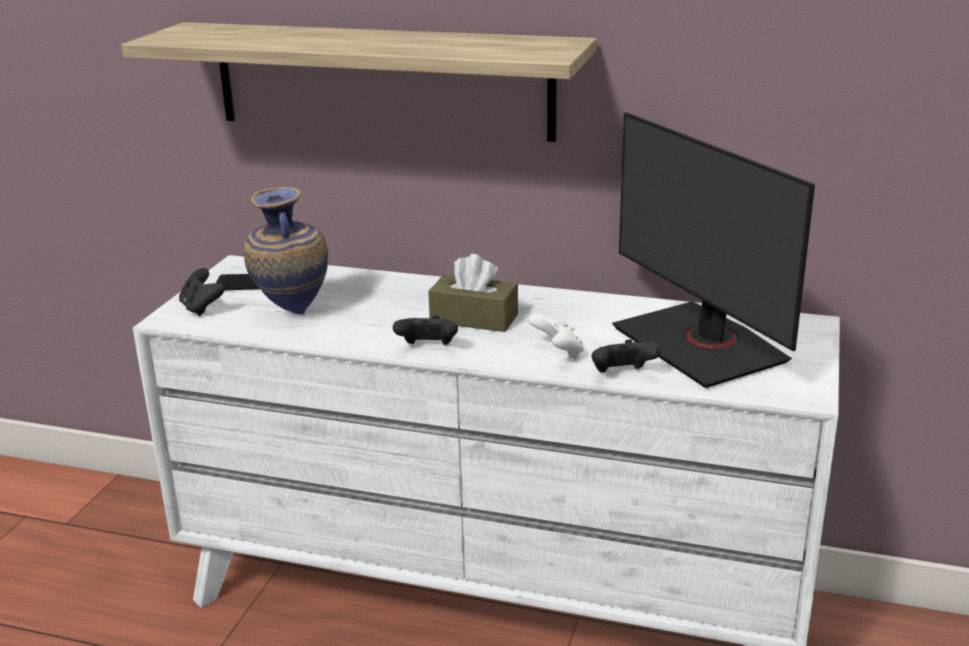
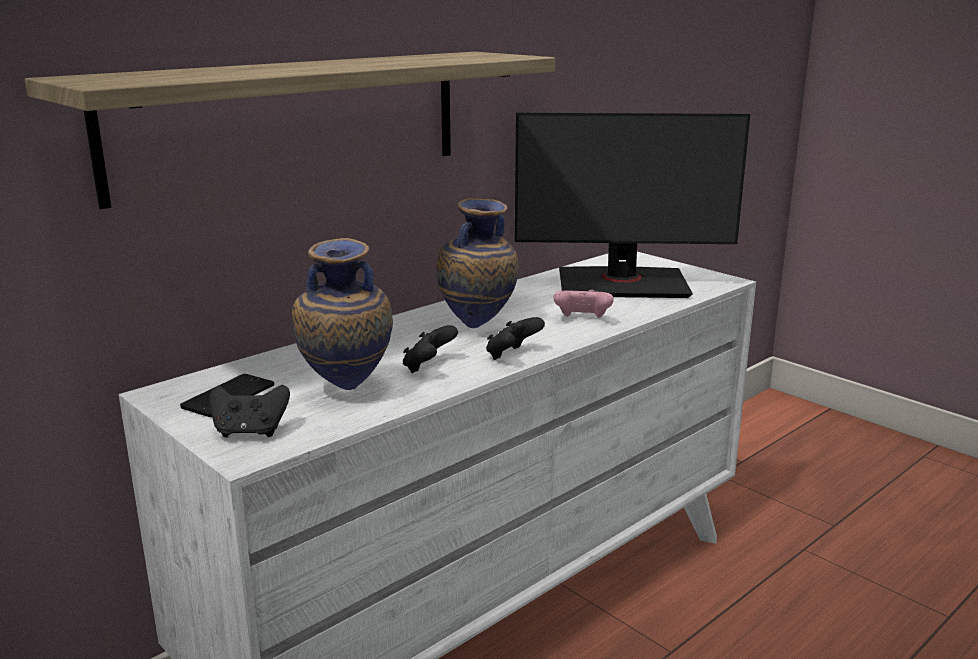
camera: 60 degrees left, 5 degrees down
(474, 318) = (478, 329): brown tissue box -> vase
(558, 353) = (582, 320): white game controller -> pink game controller
(622, 375) = (642, 312): black game controller -> black game controller (428, 367)

